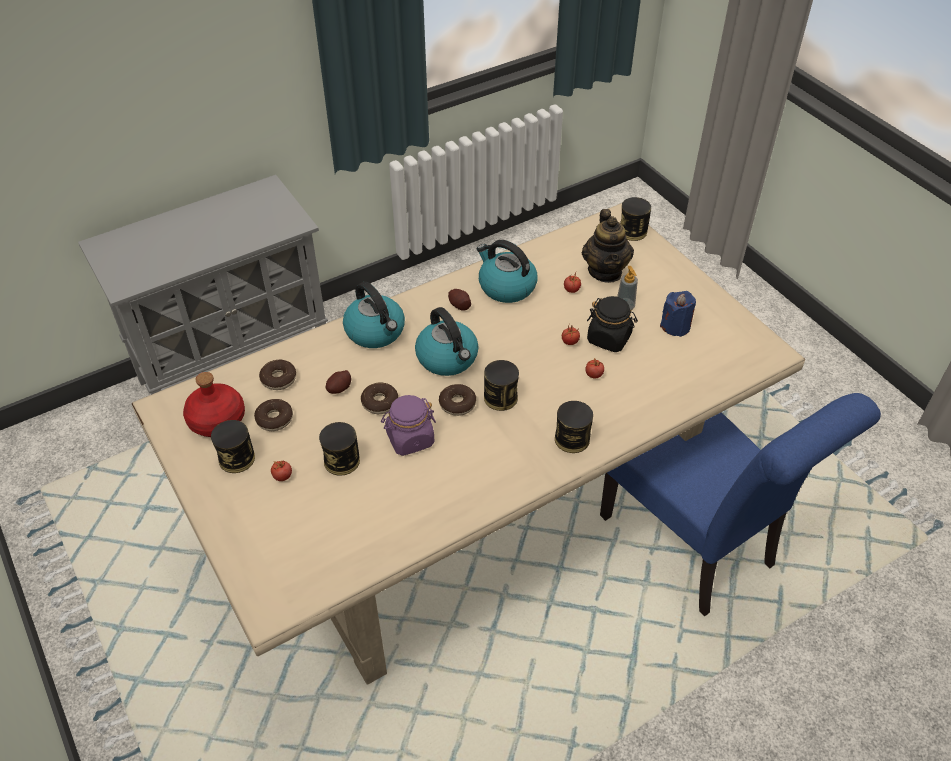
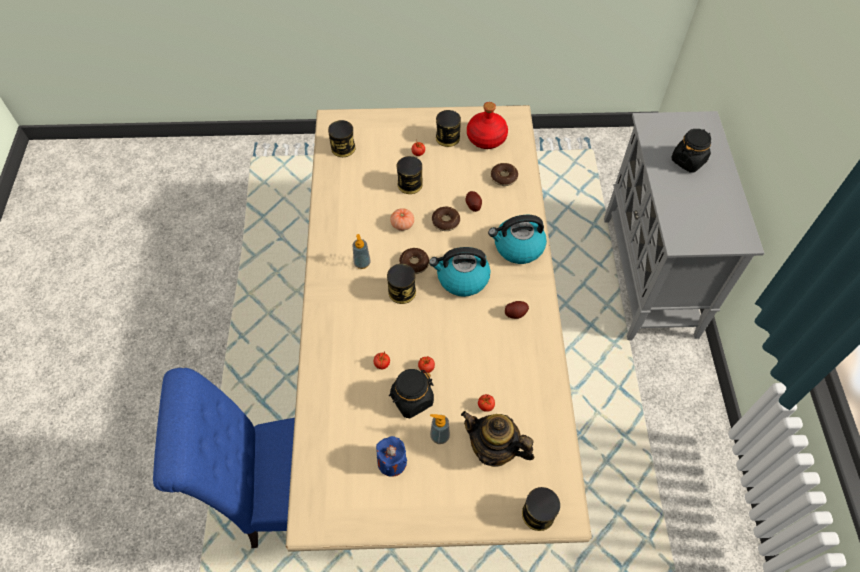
camera: 120 degrees right, 10 degrees up
(174, 243) = (688, 160): none -> black jar
(274, 419) = (468, 164): donut -> none
(410, 439) = (402, 224): purple jar -> tomato
(490, 449) = (362, 263): none -> soap dispenser
(506, 286) = (519, 357): kettle -> none
(572, 439) = (335, 314): can -> can (343, 148)

